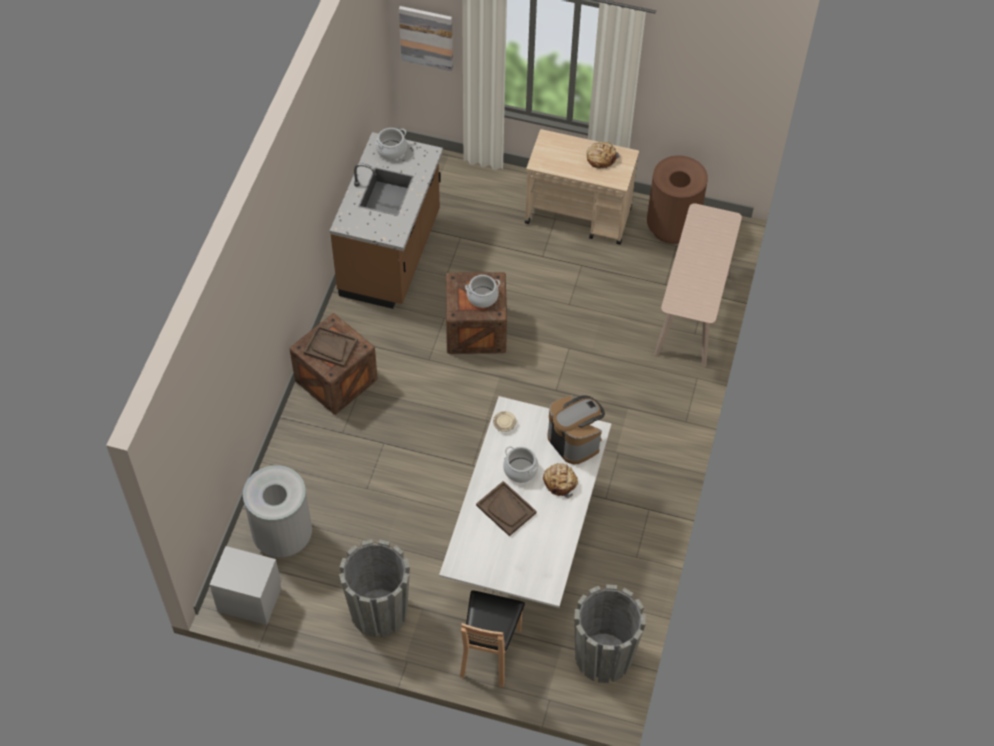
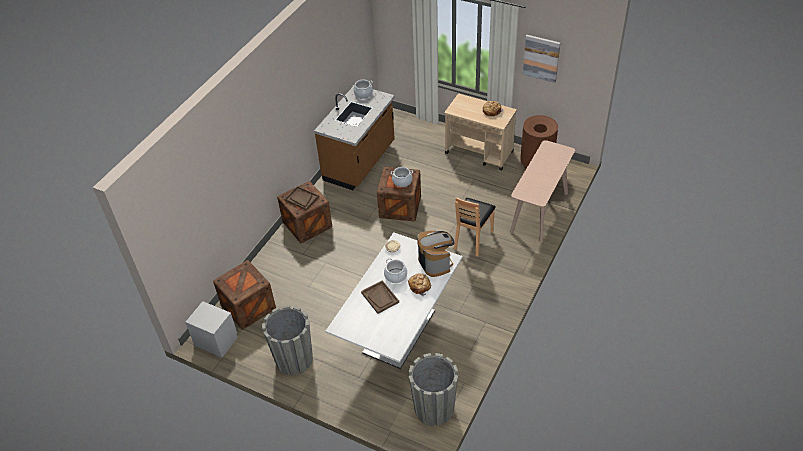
camera: 15 degrees right, 10 degrees down
(283, 536) = (248, 307): grey trash can -> crate
(426, 37) = (394, 31): picture -> picture (541, 58)
(489, 652) = (358, 394): brown chair -> brown chair (473, 239)

